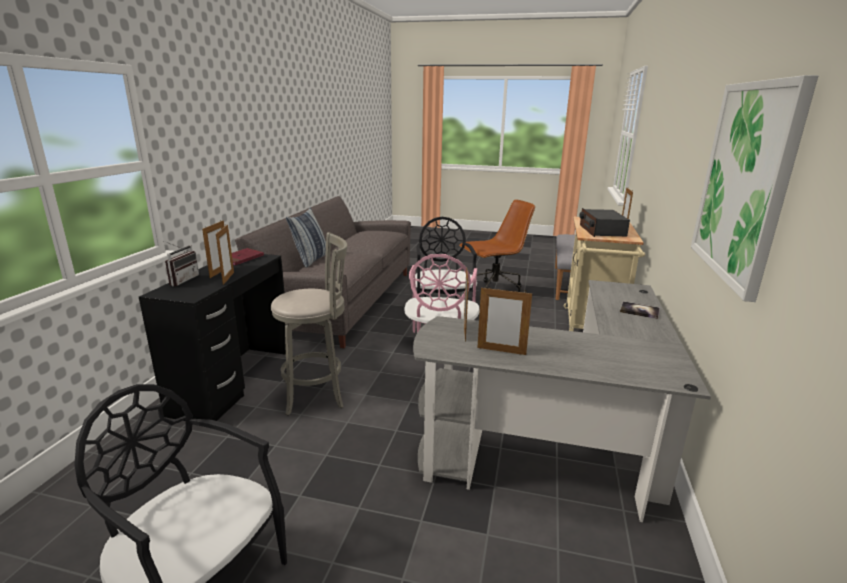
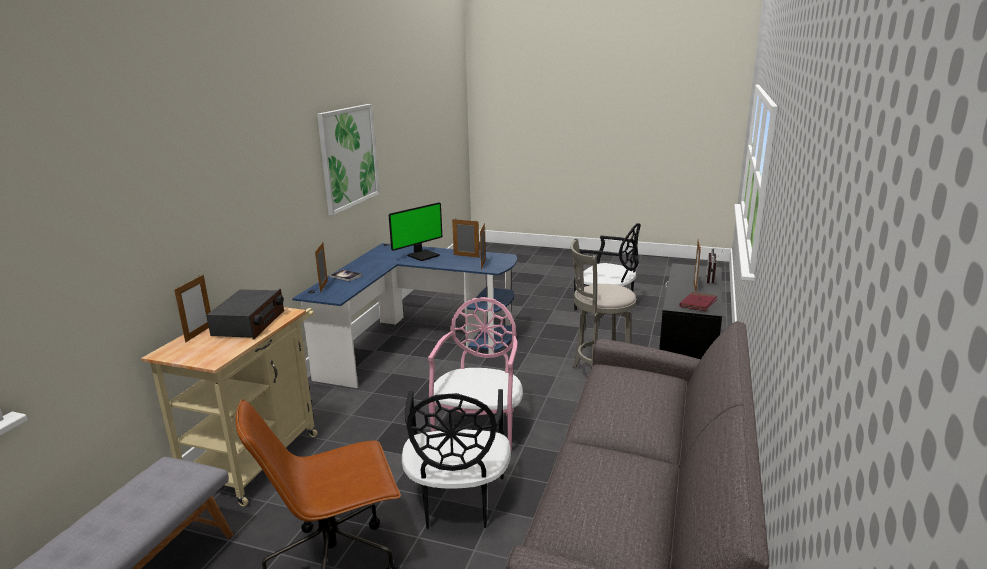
camera: 175 degrees left, 0 degrees up
(228, 278) = (677, 281): picture frame -> picture frame (324, 286)
(311, 259) = (672, 402): pillow -> none
(565, 445) = (413, 344): grey desk -> blue desk
(578, 353) = (423, 255): none -> monitor

